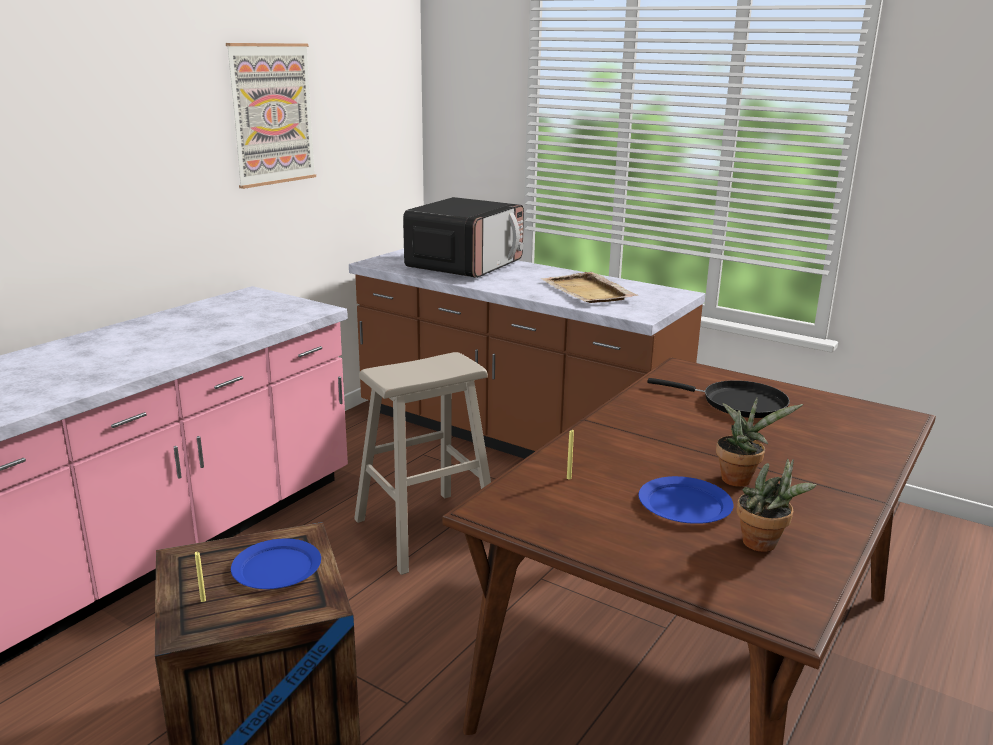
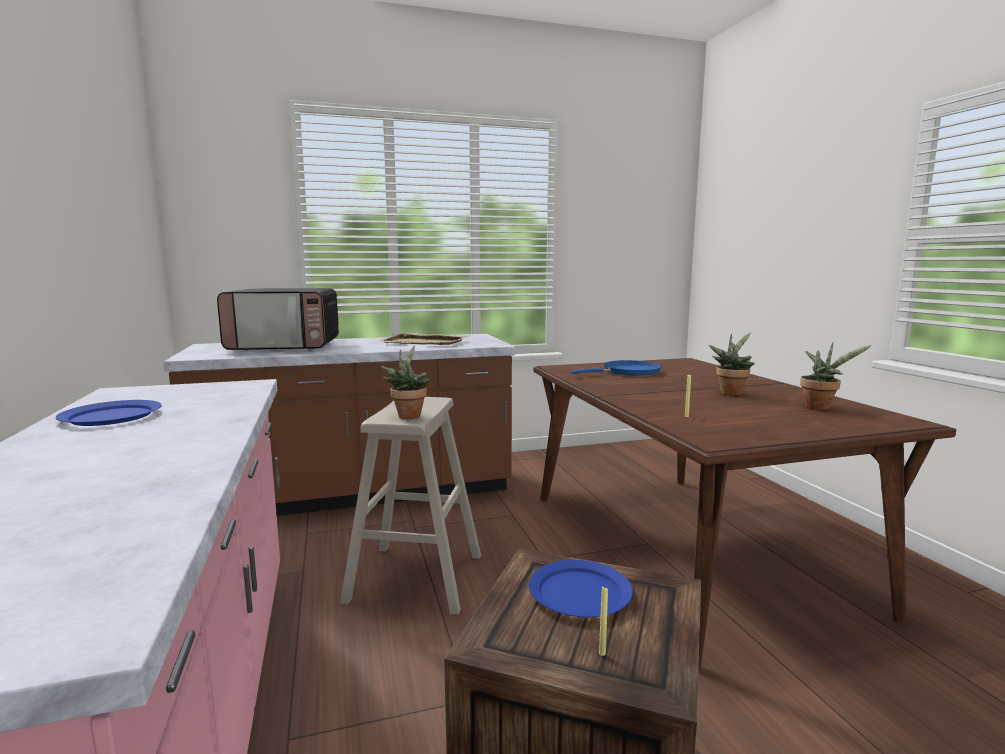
camera: 50 degrees left, 10 degrees down
(272, 114) = (81, 179): picture -> none
(402, 375) = (408, 415): none -> potted plant
(465, 265) = (286, 346): microwave -> microwave turned 105 degrees clockwise
(684, 504) = (753, 406): blue plate -> blue plate (111, 416)
(737, 403) = (628, 372): black frying pan -> blue frying pan

